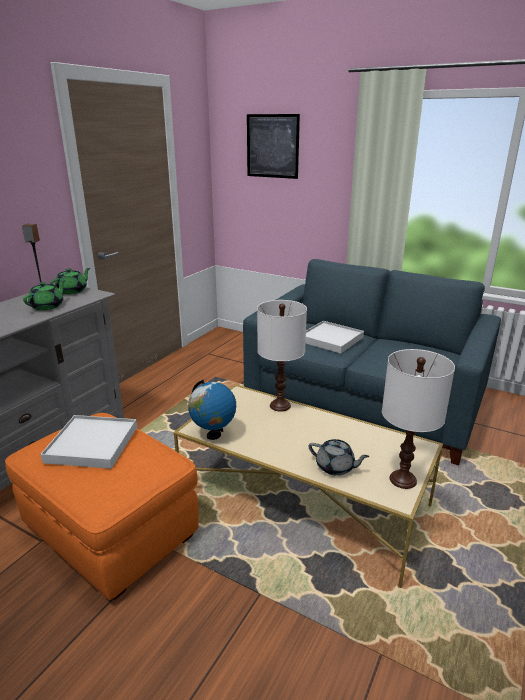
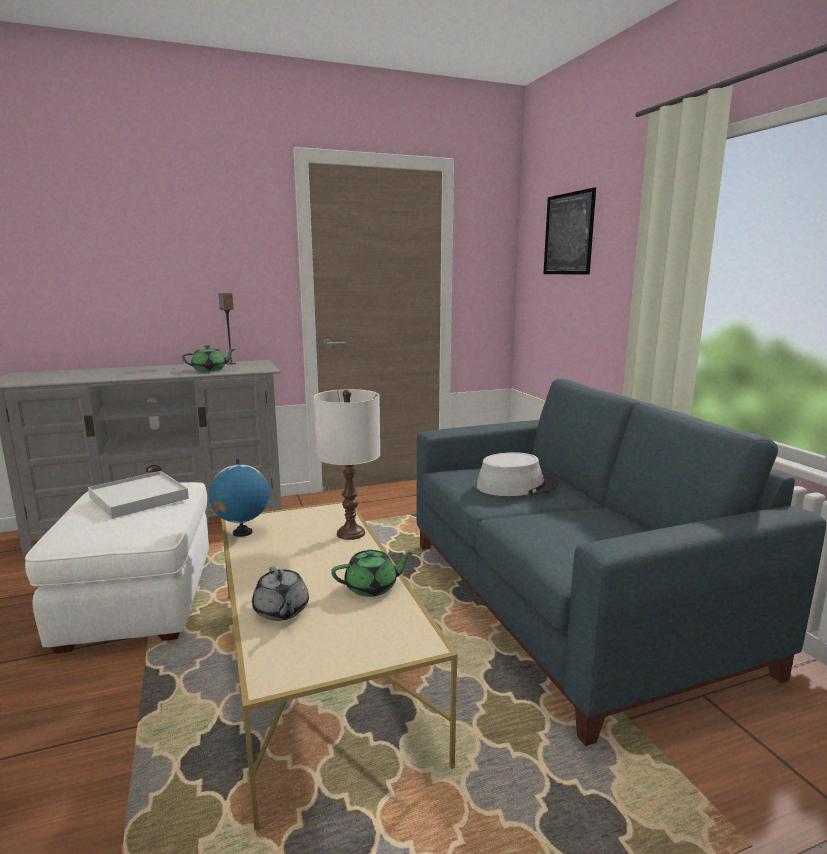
camera: 40 degrees right, 10 degrees down
(73, 291) = (256, 365): green teapot -> green teapot (372, 587)
(110, 530) = (140, 600): orange ottoman -> white ottoman
(331, 339) = (517, 485): white tray -> grey hat
(403, 480) = (319, 662): white table lamp -> none

